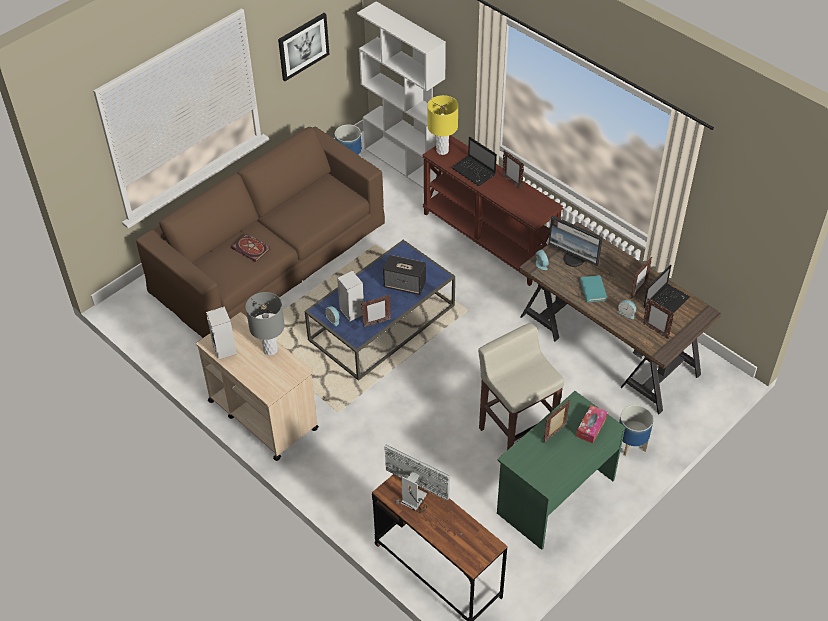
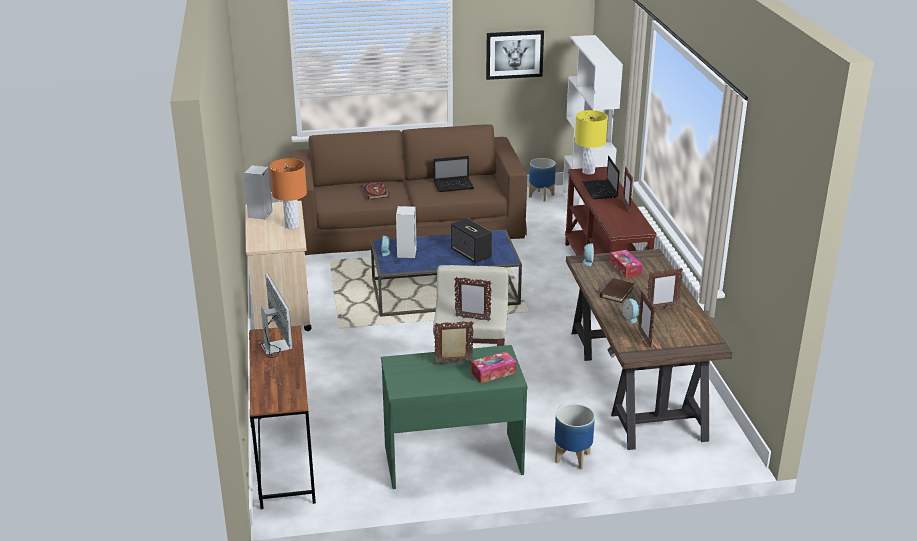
camera: 35 degrees right, 20 degrees down
(270, 349) = (292, 226): grey table lamp -> orange table lamp
(376, 323) = (417, 266): picture frame -> picture frame (472, 318)
(574, 259) = (625, 268): monitor -> tissue box
(593, 290) = (616, 292): turquoise book -> brown book
(666, 301) = (682, 325): laptop -> laptop (454, 186)

